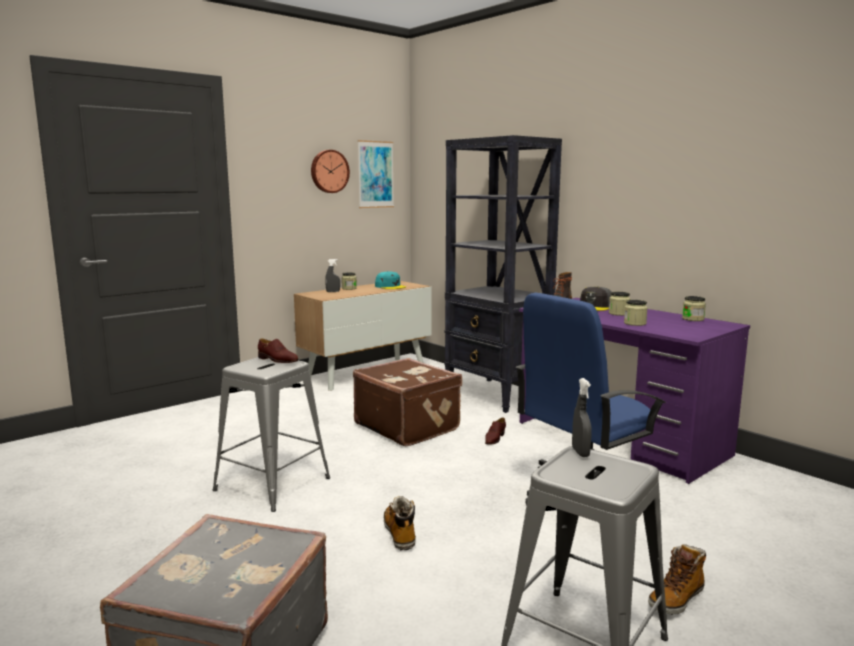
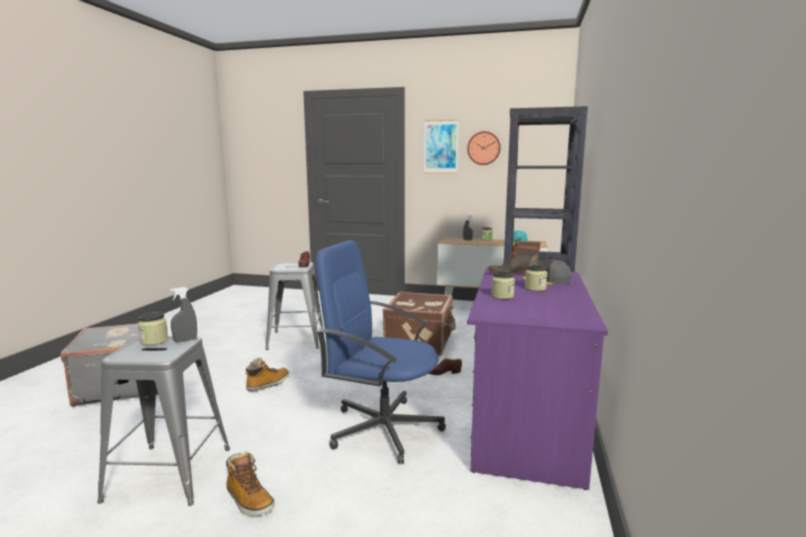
camera: 55 degrees right, 0 degrees up
(375, 174) = (530, 150): picture -> picture (441, 147)
(676, 599) = (249, 500): boot -> boot turned 150 degrees counterclockwise
(693, 319) = (576, 309): jar -> jar (154, 341)

